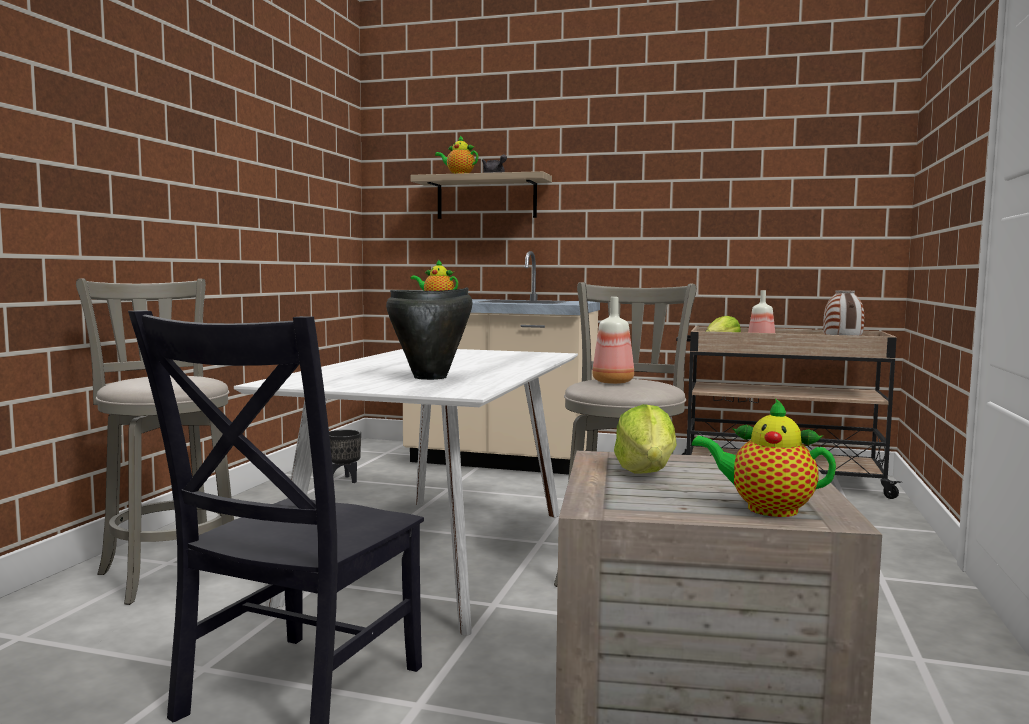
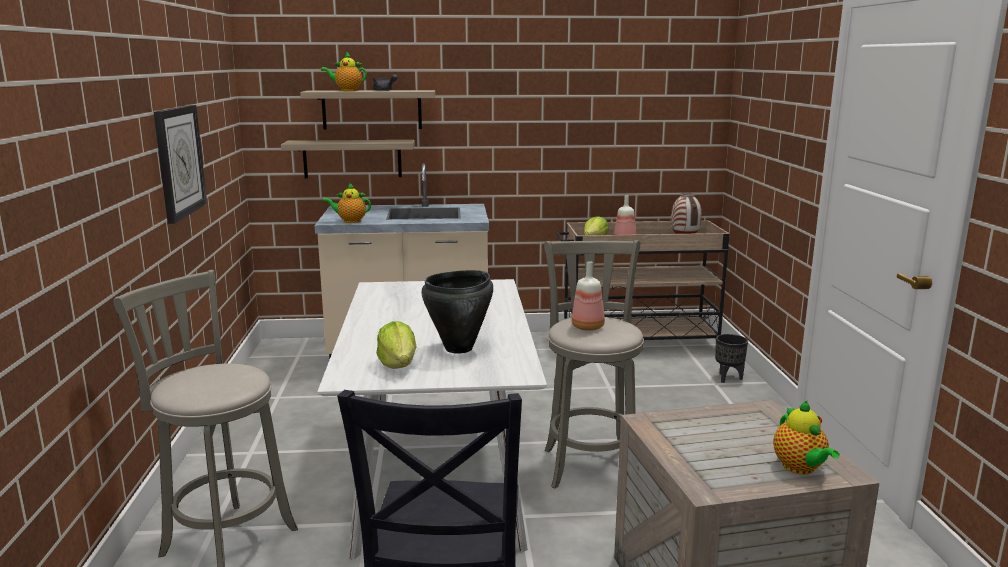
camera: 20 degrees left, 10 degrees up
(249, 211) = (179, 161): none -> wall clock
(344, 480) = (288, 398): black planter -> black planter (729, 378)
(464, 249) = (352, 159): none -> shelf
(646, 471) = (693, 436): lettuce -> lettuce (398, 364)
(765, 509) = (800, 468): teapot -> teapot turned 105 degrees counterclockwise

